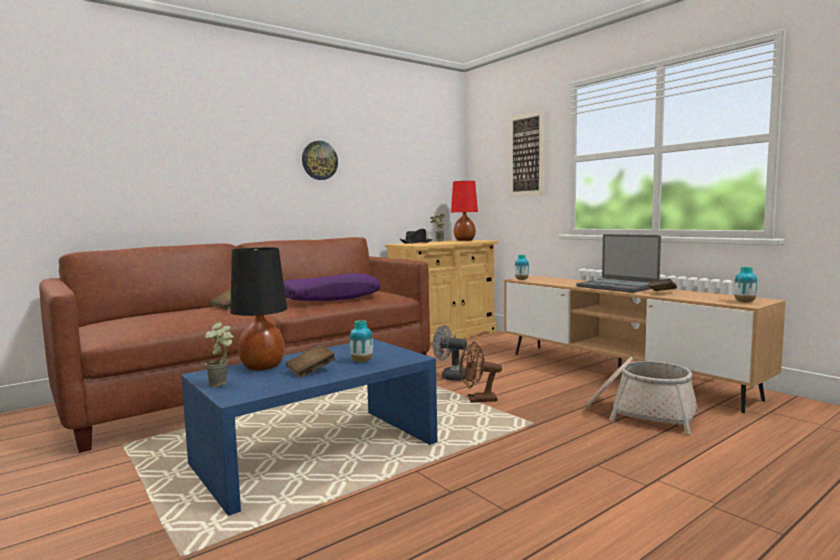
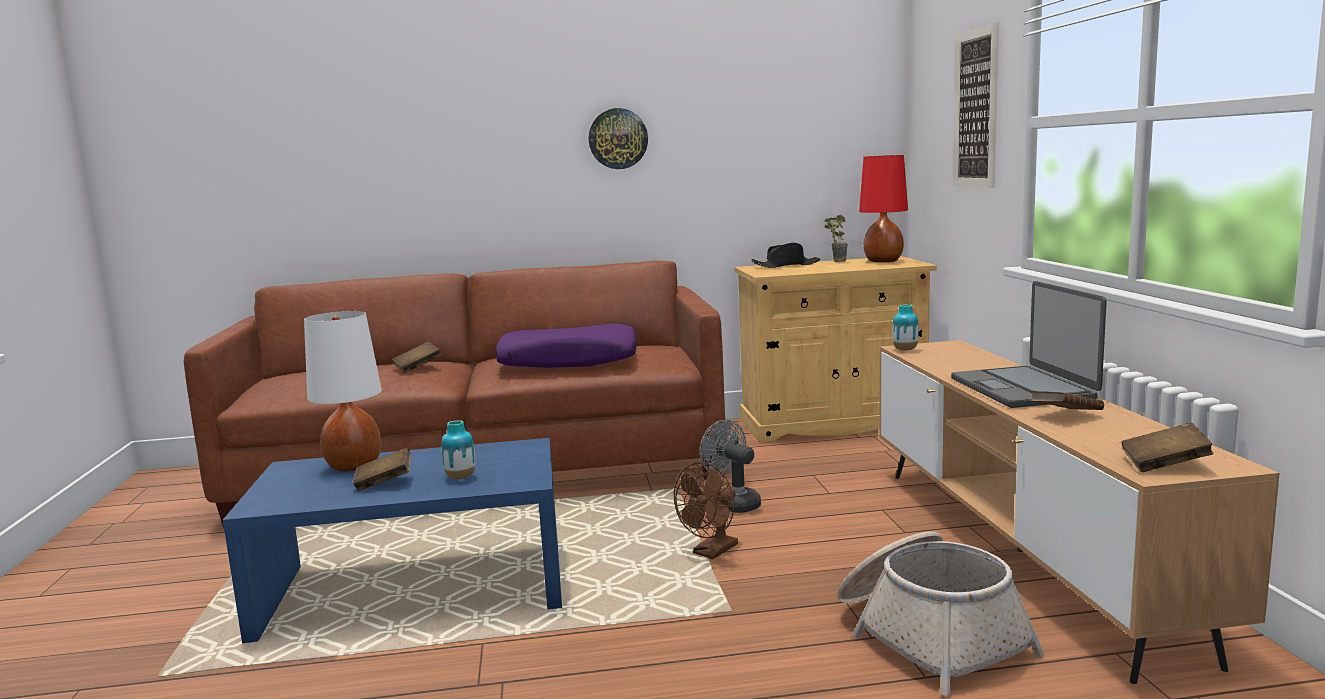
camera: 30 degrees right, 5 degrees up
(223, 384) = (276, 486): potted plant -> none
(263, 366) = (355, 466): black table lamp -> white table lamp
(477, 400) = (711, 552): brown fan -> brown fan turned 75 degrees counterclockwise
(744, 302) = (1165, 465): vase -> brown book

